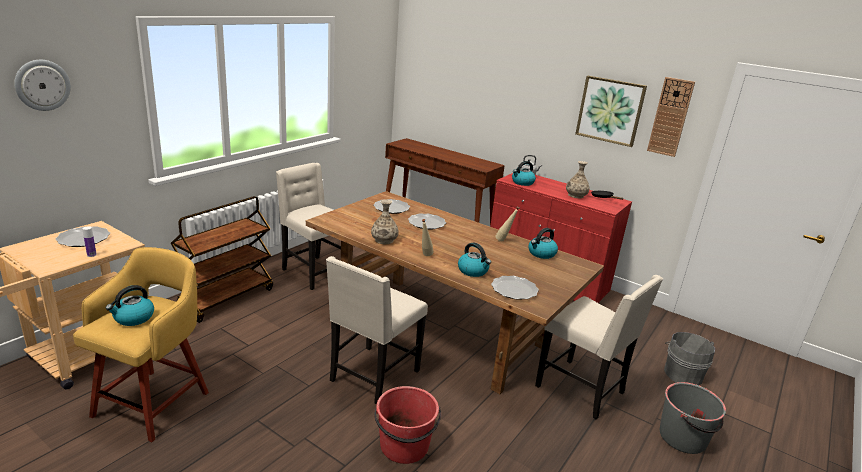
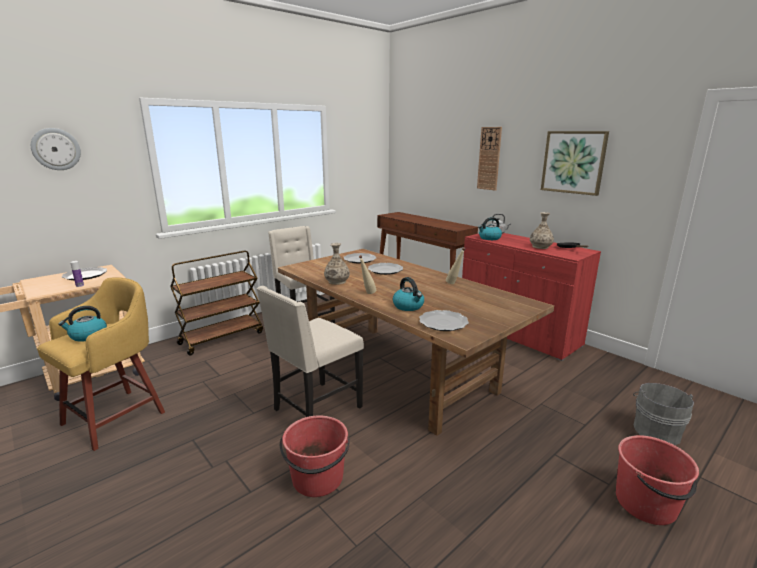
camera: 15 degrees right, 5 degrees down
(541, 254) = (488, 294): kettle -> none
(582, 390) = (530, 439): beige chair -> none
(670, 117) = (636, 160): wall clock -> wall clock (489, 158)
(683, 438) = (646, 504): grey bucket -> red bucket

